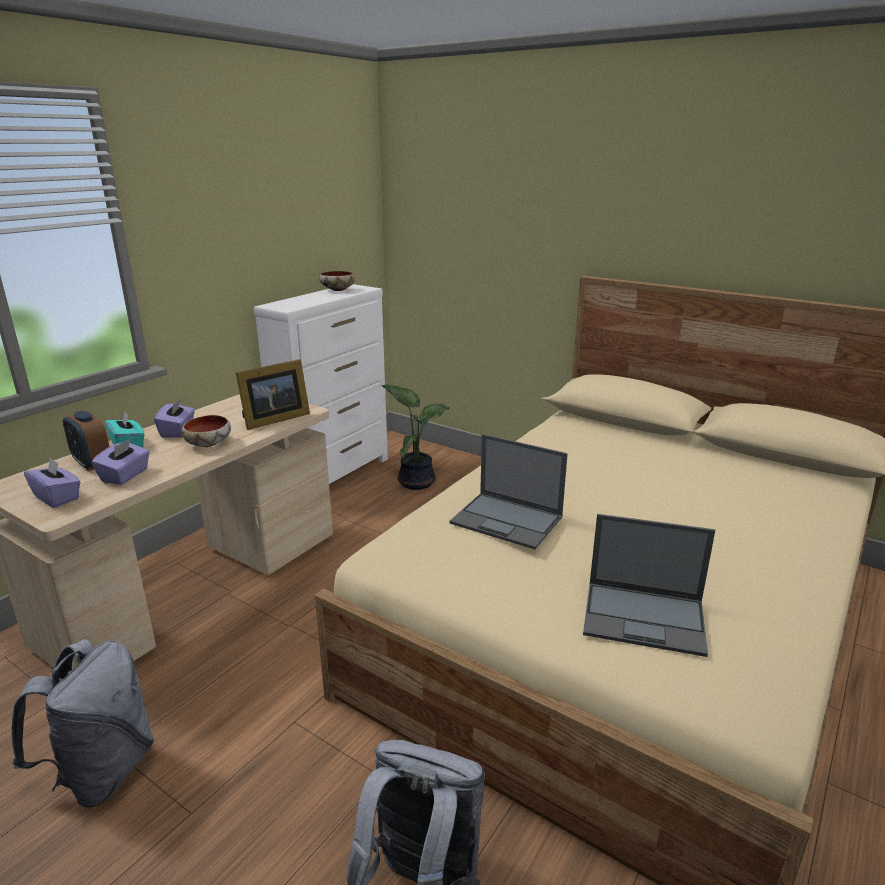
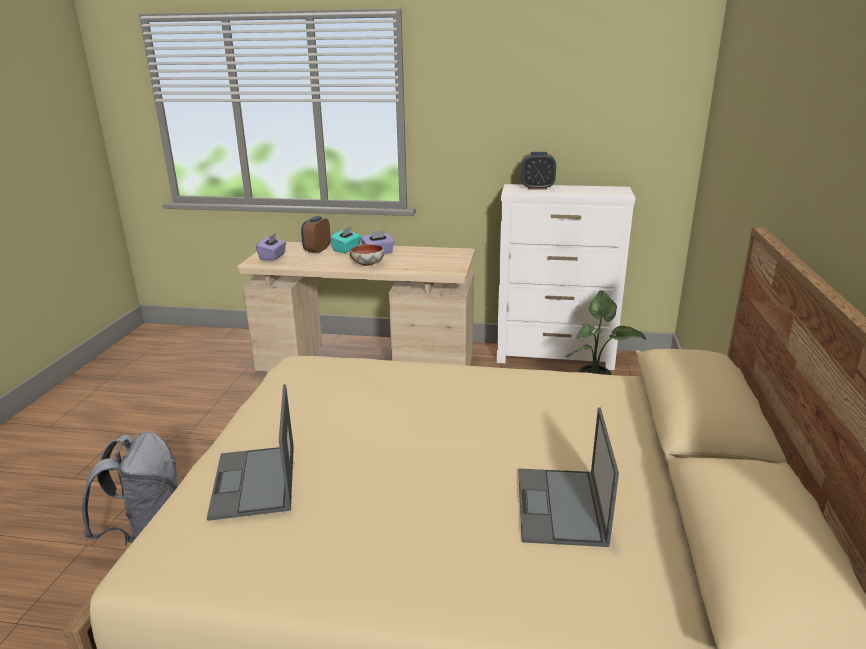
camera: 65 degrees right, 0 degrees up
(103, 771) = (205, 401): grey backpack -> none
(125, 475) = (308, 260): purple tissue box -> none
(273, 419) = (425, 267): picture frame -> none
(296, 301) = (537, 188): none -> alarm clock
(337, 290) = (597, 188): bowl -> none
(508, 520) = (365, 390): laptop -> laptop (561, 507)

